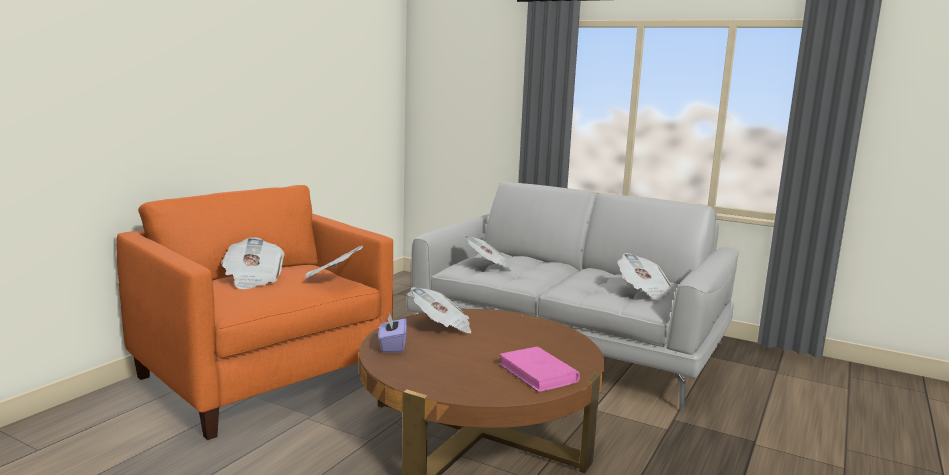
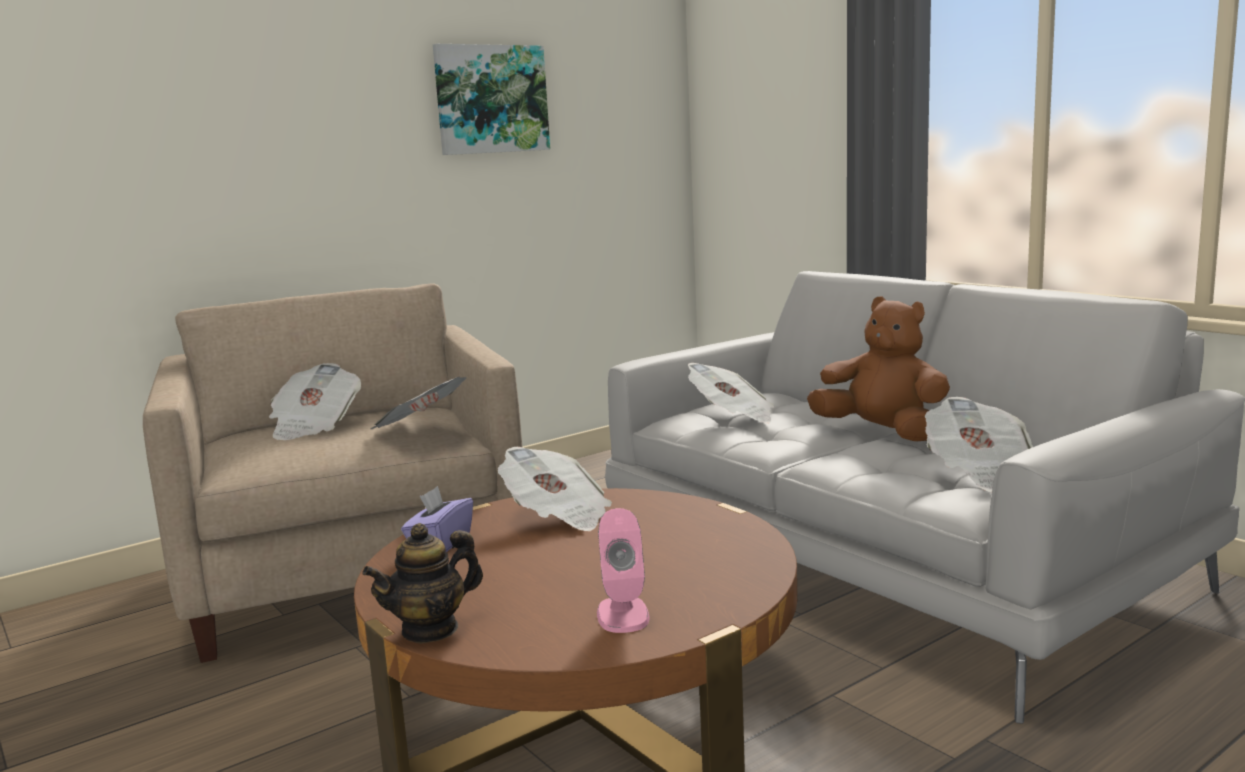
camera: 25 degrees right, 0 degrees up
(264, 378) = (355, 578): orange armchair -> beige armchair
(310, 64) = (491, 99): none -> picture
(447, 391) = (430, 629): none -> teapot
(538, 373) = (622, 614): pink book -> pink speaker
(574, 272) = (882, 433): none -> brown plush toy

